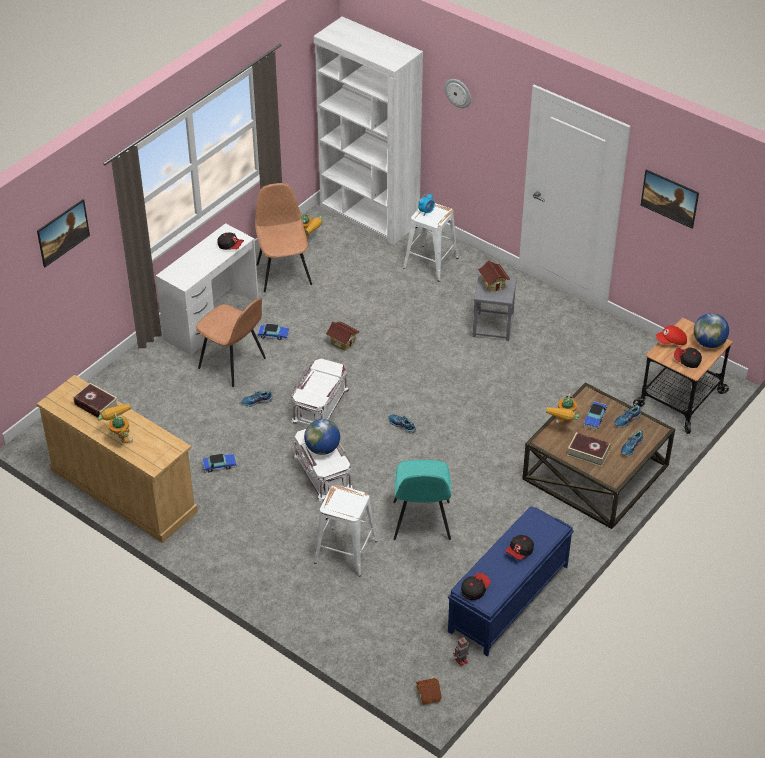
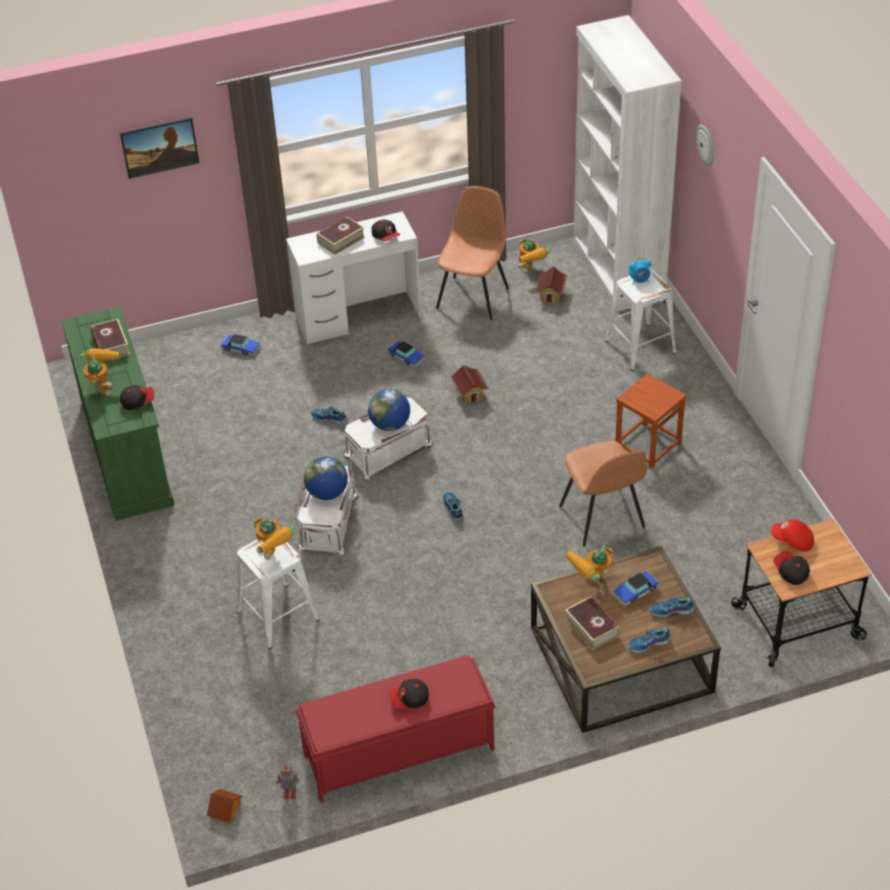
camera: 35 degrees right, 0 degrees up
(122, 490) = (126, 451): beige dresser -> green dresser
(199, 261) = (341, 240): none -> book
(219, 465) = (236, 468): toy car -> toy car (241, 348)
(233, 364) = (340, 370): brown chair -> brown chair (602, 518)
(348, 500) = (274, 554): none -> toy robot
(421, 522) = (381, 622): turquoise chair -> none
(474, 589) = (324, 716): cap -> cap (138, 401)
(492, 326) = (647, 444): grey stool -> brown stool
(493, 284) = (652, 392): toy house -> toy house (551, 295)
(508, 599) = (397, 752): blue bench -> red bench
(668, 207) = (856, 368): picture -> none
(708, 343) = (838, 563): globe -> globe (390, 425)

